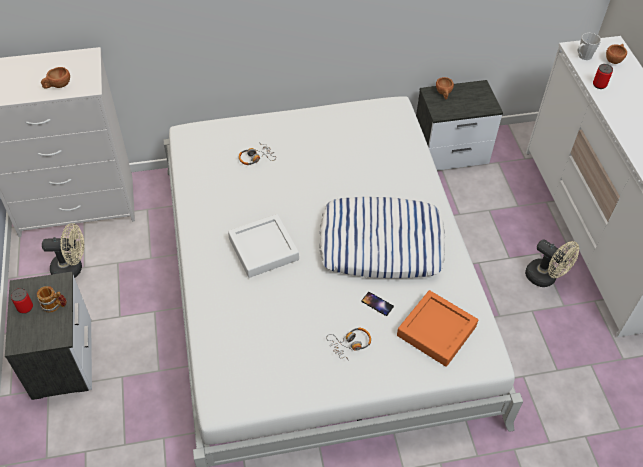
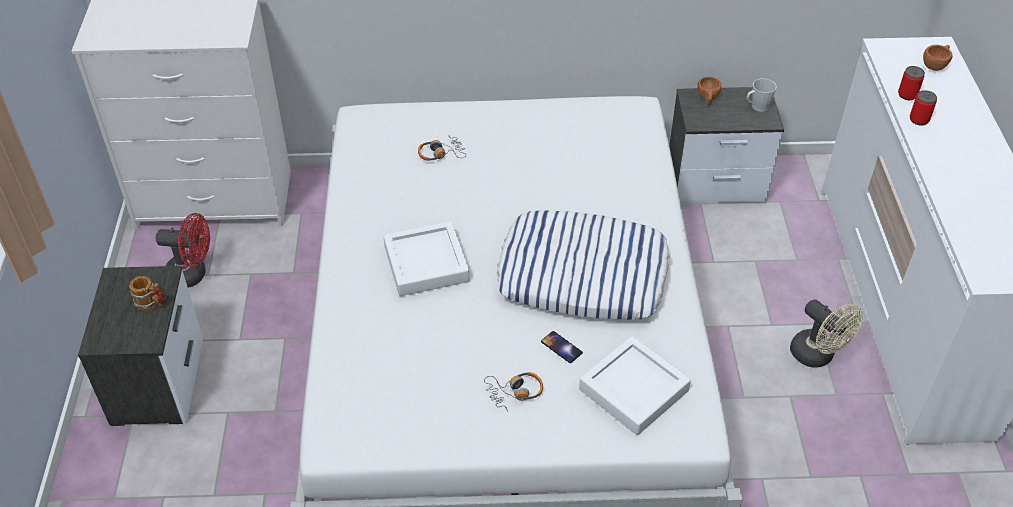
camera: 10 degrees right, 5 degrees down
(25, 307) = (115, 301): can -> can (919, 119)
(57, 86) = (196, 33): brown cup -> none
(72, 268) = (193, 274): beige fan -> red fan
(436, 331) = (633, 390): orange tray -> white tray
(583, 56) = (892, 58): grey mug -> grey mug (757, 107)

